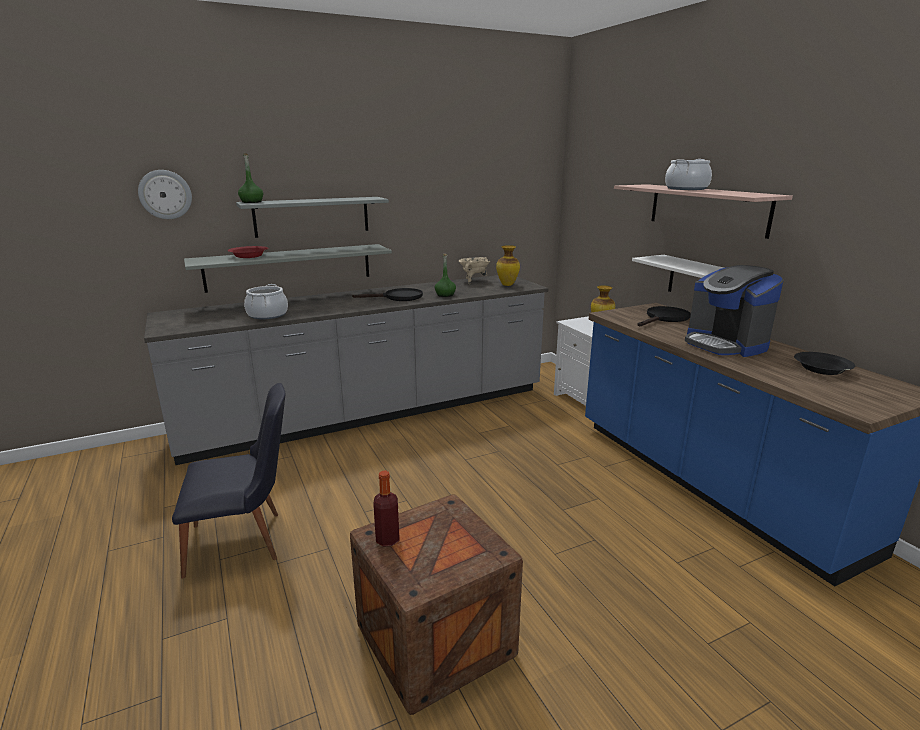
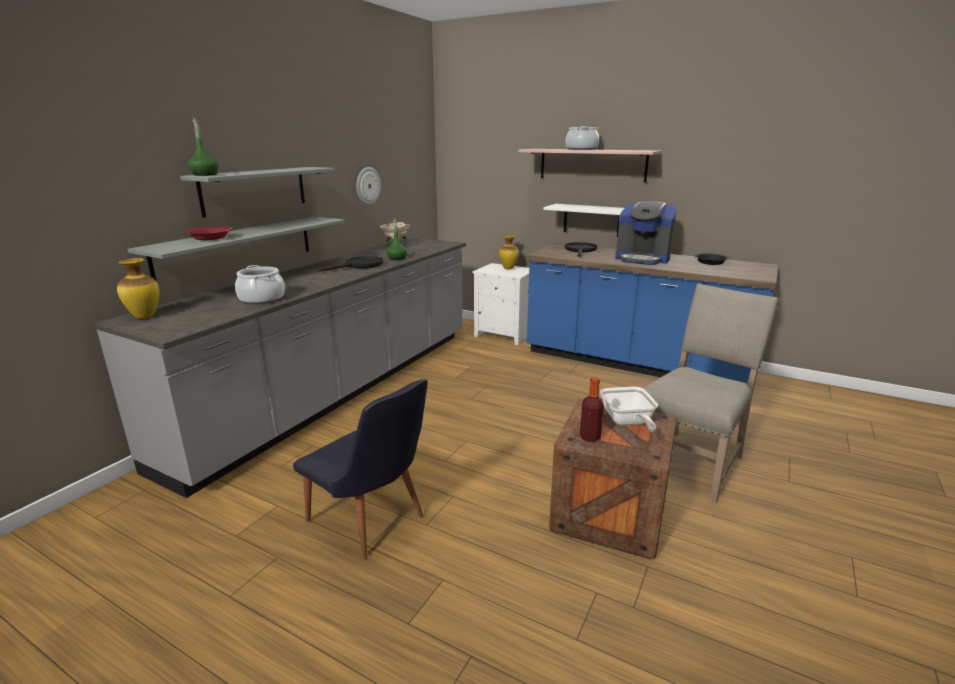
camera: 35 degrees left, 0 degrees up
(165, 194) = (99, 168): wall clock -> wall clock (367, 186)
(245, 542) = (372, 523): black chair -> black chair turned 90 degrees clockwise
(452, 541) = (627, 422): none -> frying pan
(507, 285) = (430, 244): vase -> vase (144, 317)
(612, 631) = (690, 461): none -> beige chair

